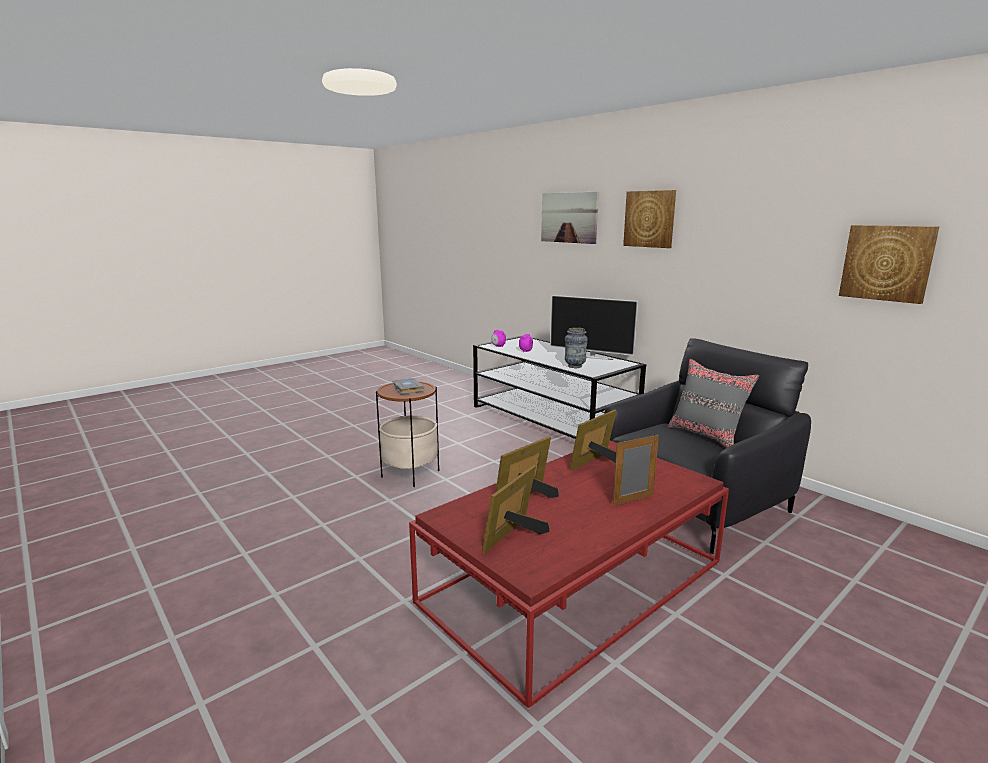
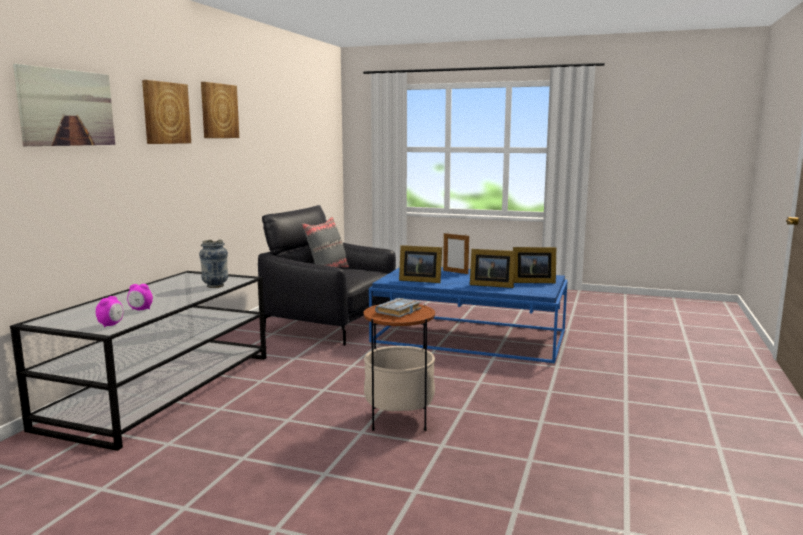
camera: 120 degrees left, 5 degrees down
(573, 583) = (470, 337): red coffee table -> blue coffee table
(591, 357) = (164, 285): television -> none
(887, 263) = (283, 143): picture -> picture (218, 111)

